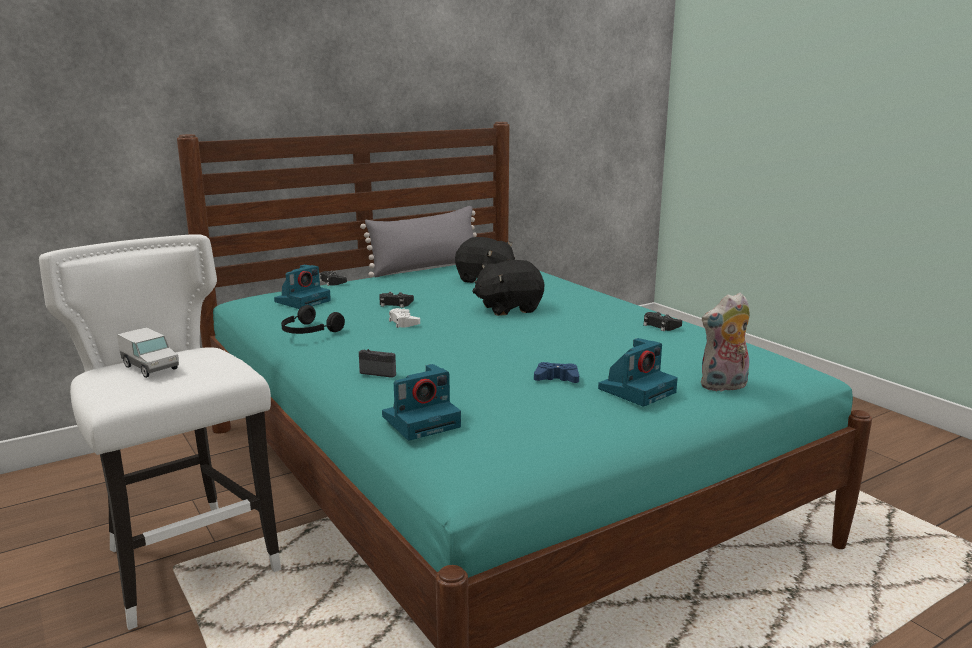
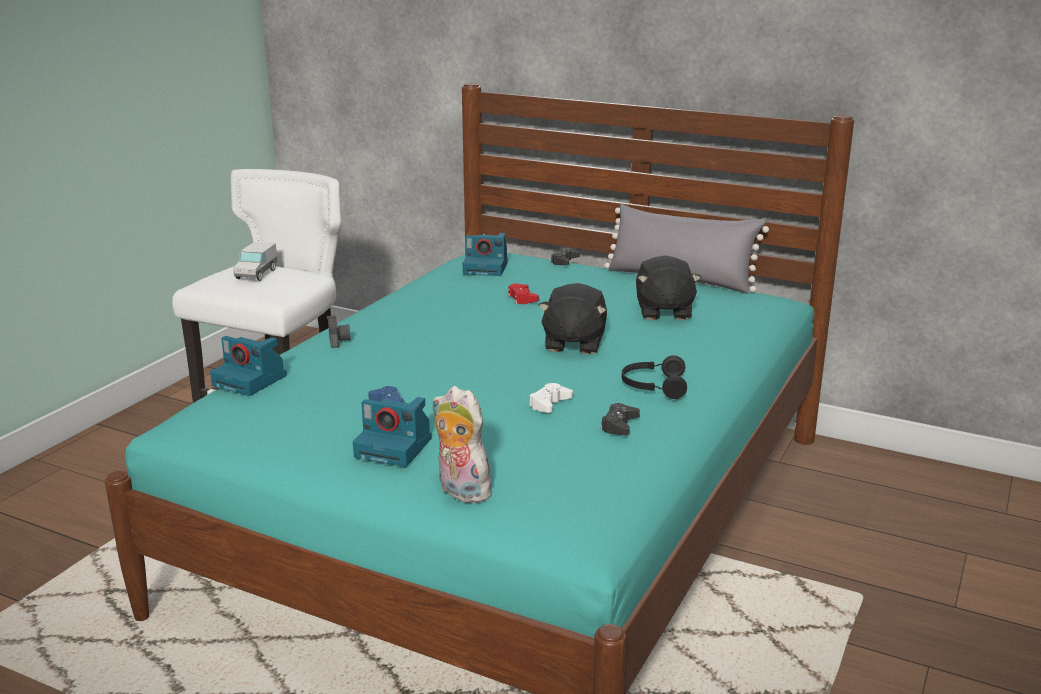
camera: 60 degrees right, 5 degrees up
(308, 332) = (407, 293): black headphones -> black headphones (653, 386)
(395, 304) = (522, 298): black game controller -> red game controller
(403, 322) = (471, 315): white game controller -> white game controller (549, 404)
(509, 308) = (573, 343): black plush toy -> black plush toy turned 120 degrees counterclockwise

